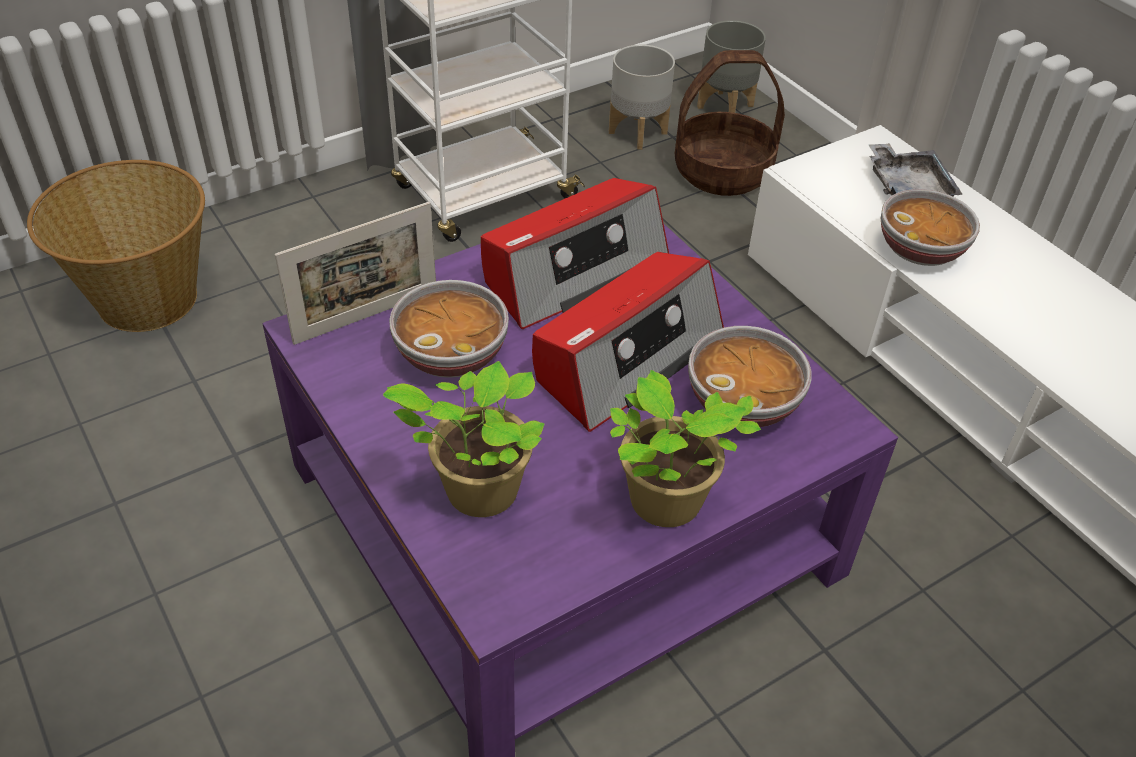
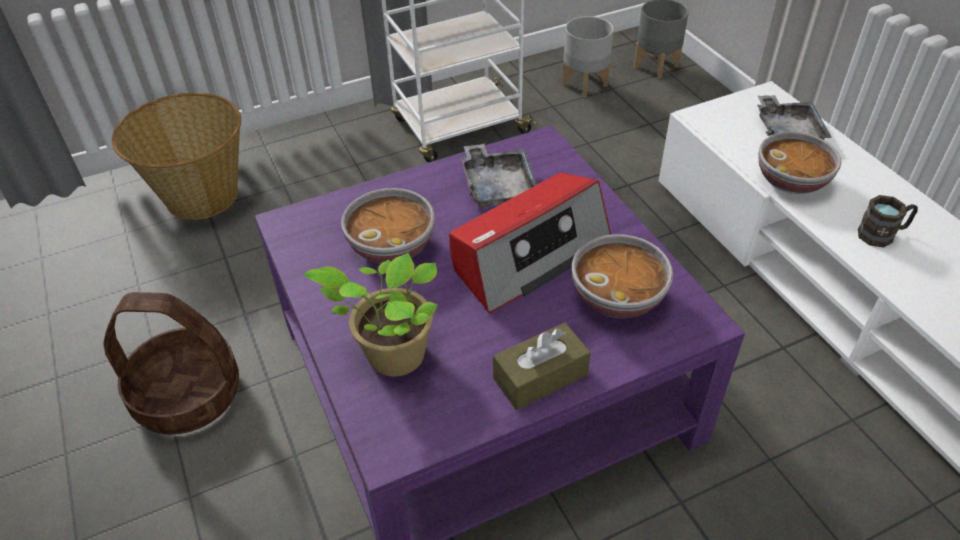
camera: 10 degrees right, 0 degrees up
(366, 317) = (332, 214): picture frame -> none
(572, 271) = (498, 186): radio -> grey tray
(665, 505) = (540, 376): potted plant -> brown tissue box
(723, 171) = (648, 116): basket -> basket (189, 395)
(1033, 310) = (882, 234): none -> brown mug

